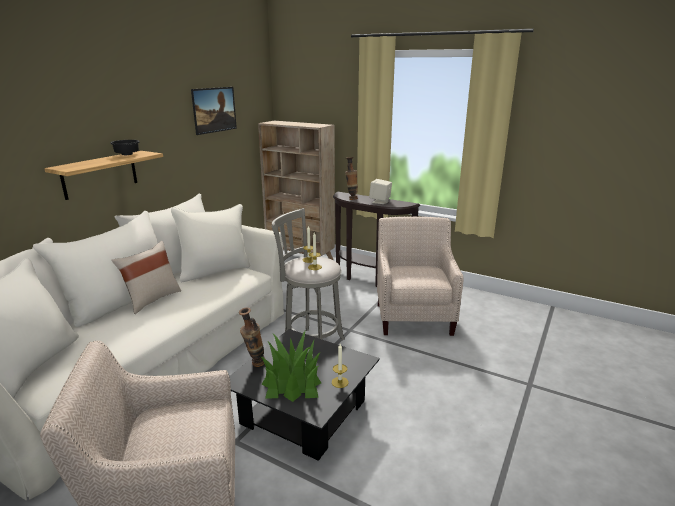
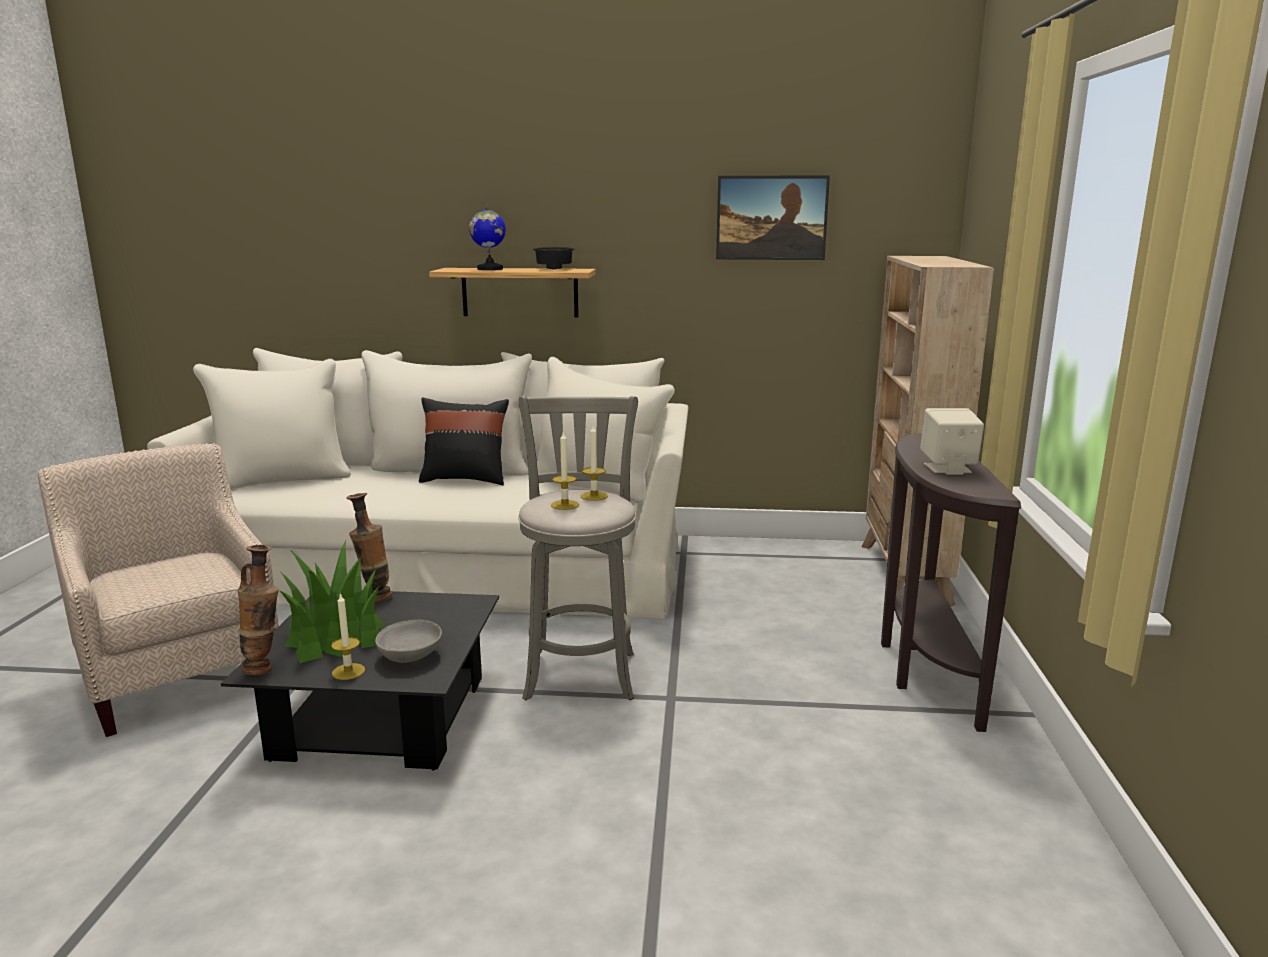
camera: 65 degrees right, 5 degrees down
(91, 162) = (489, 269): none -> globe
(152, 299) = (465, 479): beige pillow -> black pillow
(337, 362) = (411, 656): none -> grey bowl
(351, 199) = (916, 447): vase -> vase (265, 668)
(414, 316) = (817, 767): beige armchair -> none

